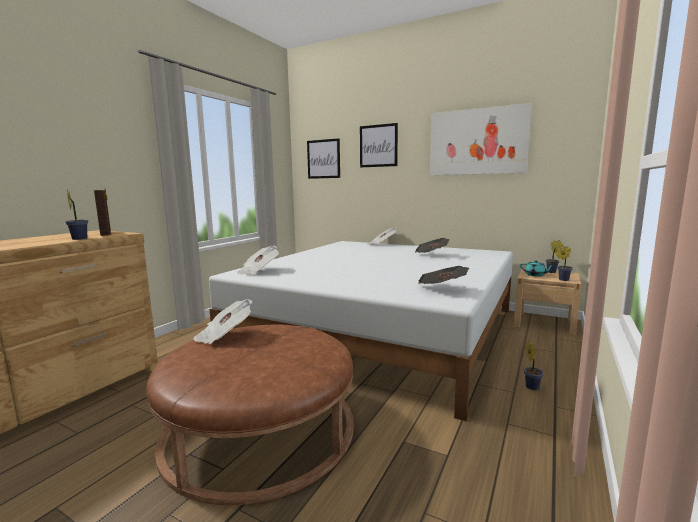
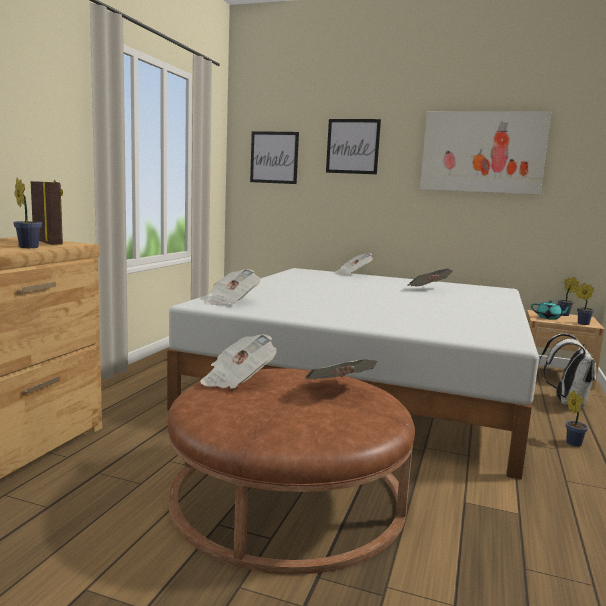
camera: 10 degrees left, 0 degrees up
(442, 289) = (481, 328): newspaper -> newspaper (338, 389)
(543, 348) = (566, 403): none -> white backpack

